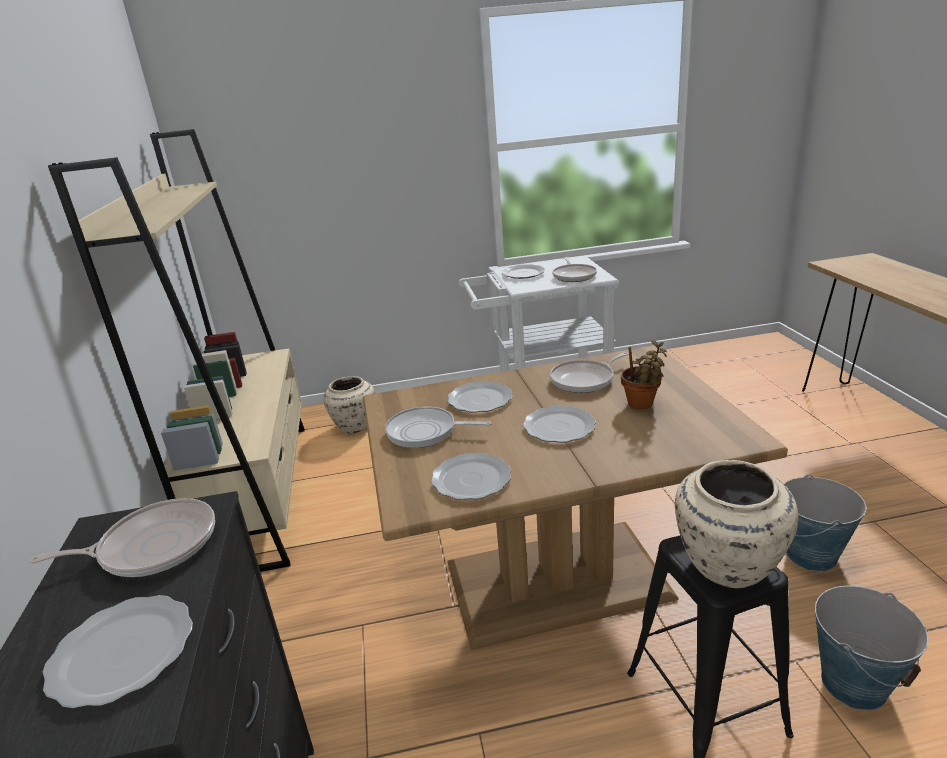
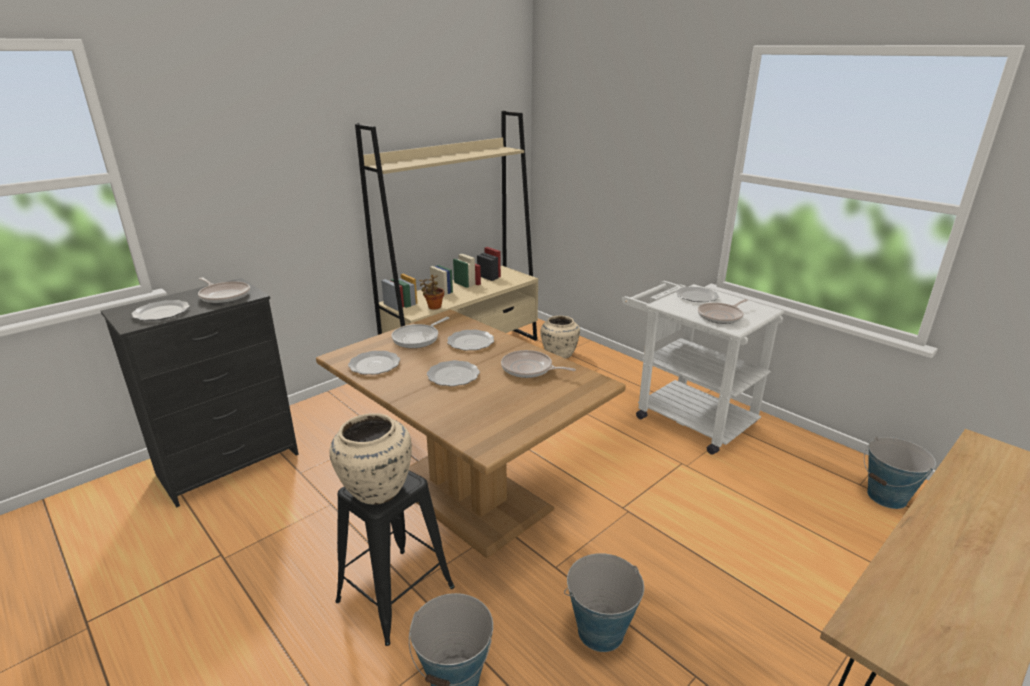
camera: 55 degrees right, 0 degrees up
(426, 432) = (418, 338): frying pan -> frying pan turned 120 degrees counterclockwise
(642, 404) = (508, 397): potted plant -> potted plant (433, 307)
(709, 363) = (887, 497): none -> bucket

